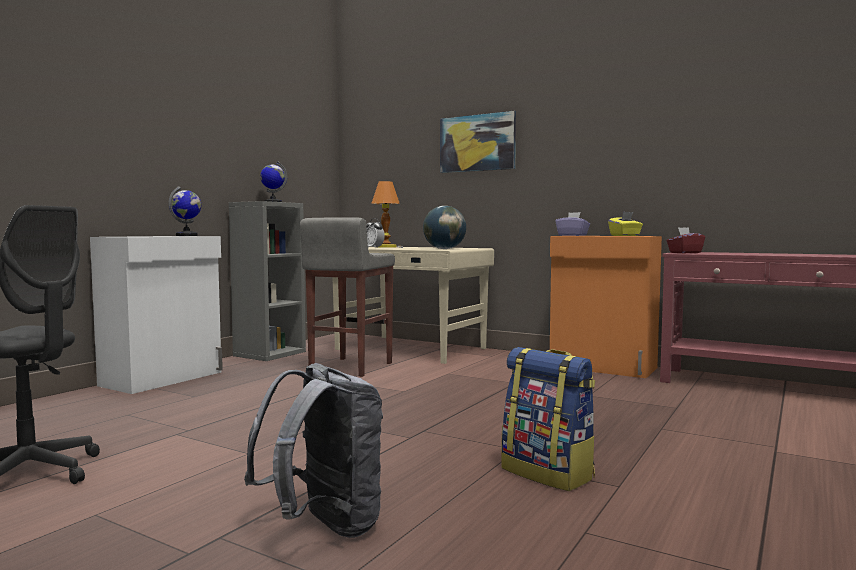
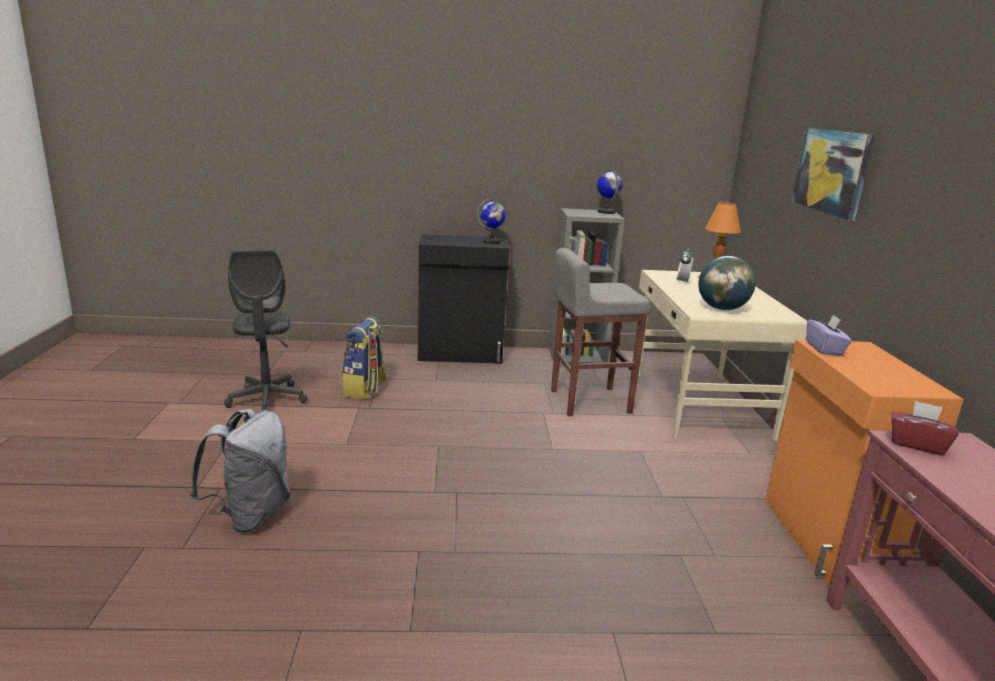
camera: 55 degrees right, 15 degrees up
(164, 379) = (461, 354): white cabinet -> black cabinet
(548, 473) = (410, 583): backpack -> backpack (365, 389)
(625, 235) = (889, 377): yellow tissue box -> none

